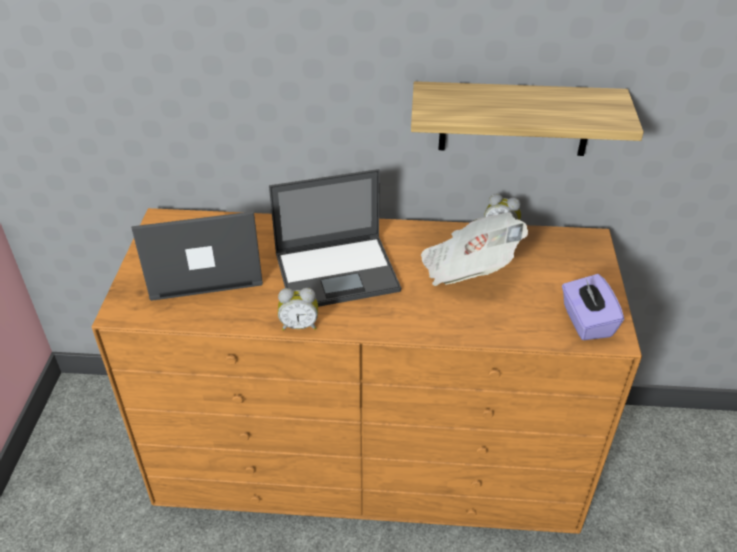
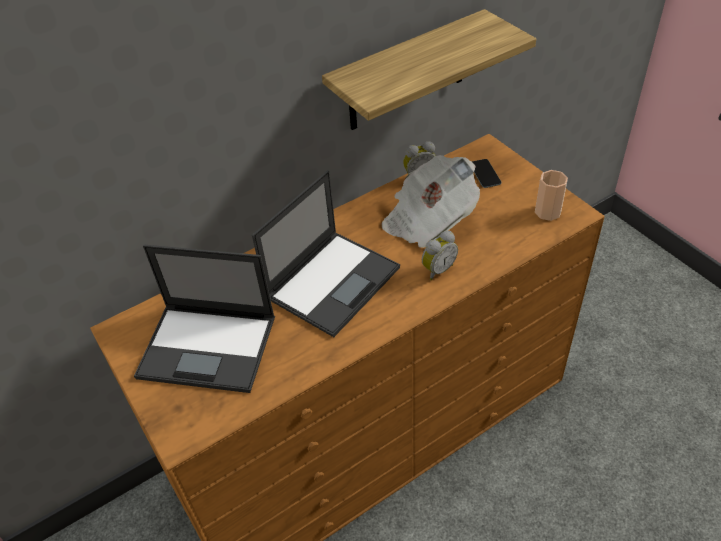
camera: 35 degrees left, 5 degrees up
(203, 265) = (209, 347): laptop -> laptop turned 120 degrees counterclockwise
(299, 325) = (353, 345): alarm clock -> alarm clock (437, 269)
(563, 259) = (485, 173): none -> phone
(586, 321) = (547, 212): purple tissue box -> cup

